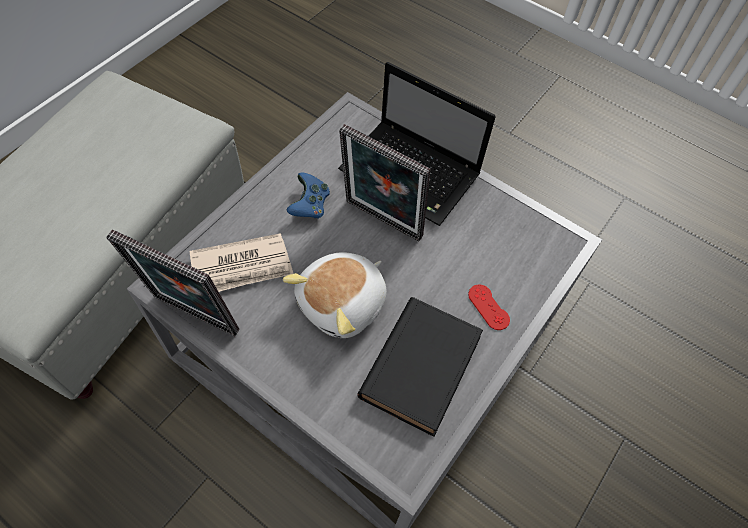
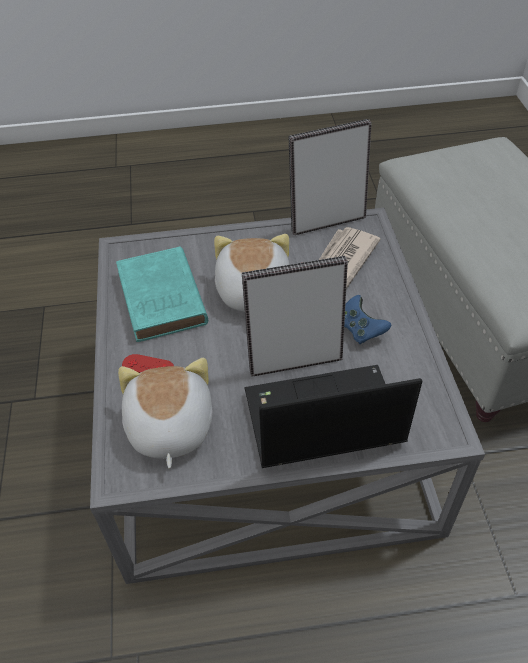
camera: 140 degrees right, 10 degrees down
(422, 364) = (162, 300): black book -> turquoise book
(512, 248) = (168, 427): none -> plush toy

